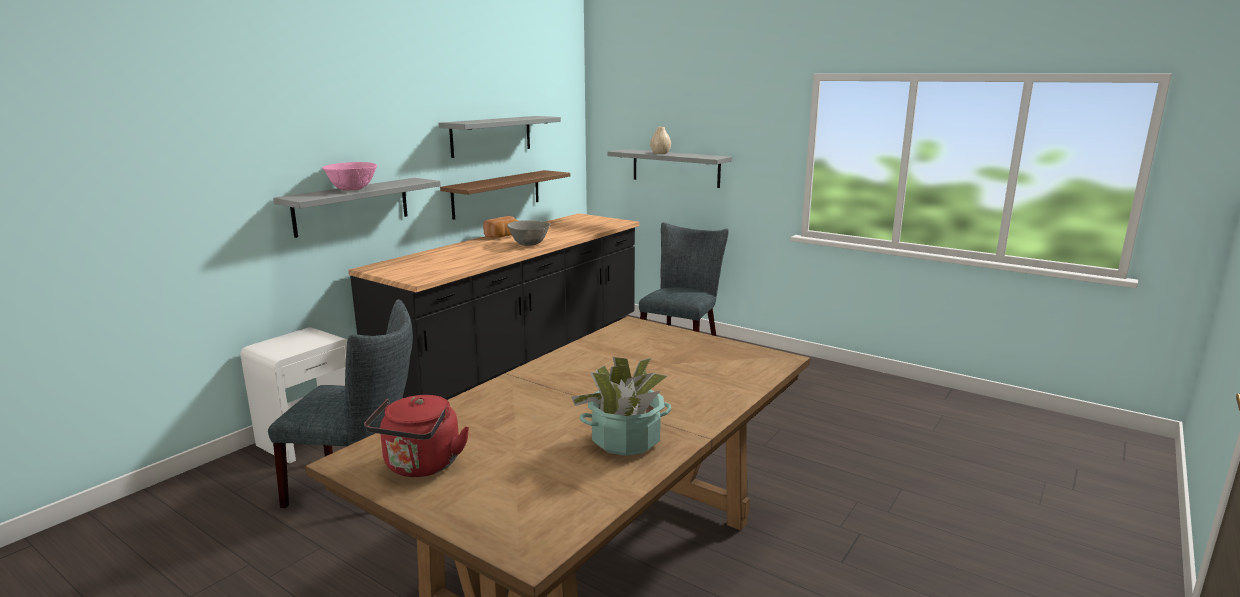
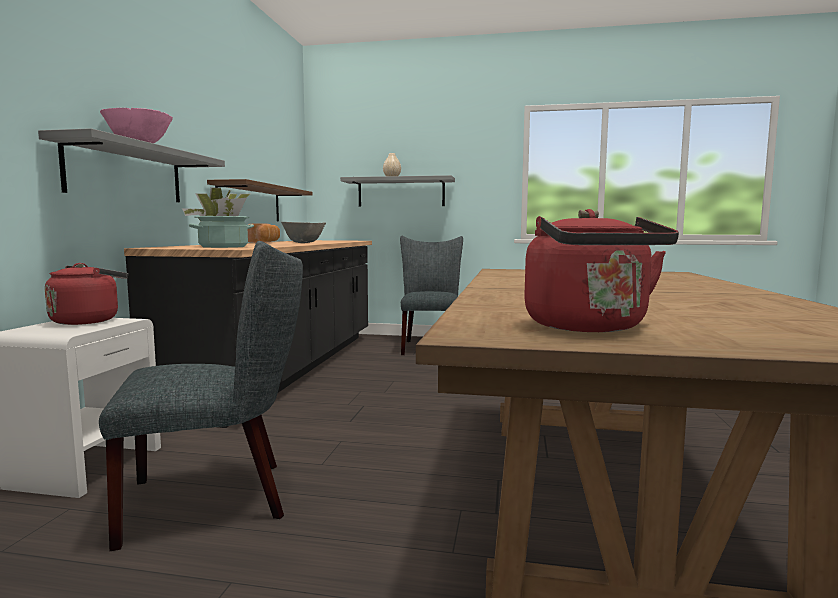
camera: 25 degrees left, 10 degrees down
(307, 337) = (88, 321): none -> red kettle
(491, 136) = (246, 143): grey shelf -> none
(626, 441) = (726, 300): potted plant -> potted plant (223, 247)

